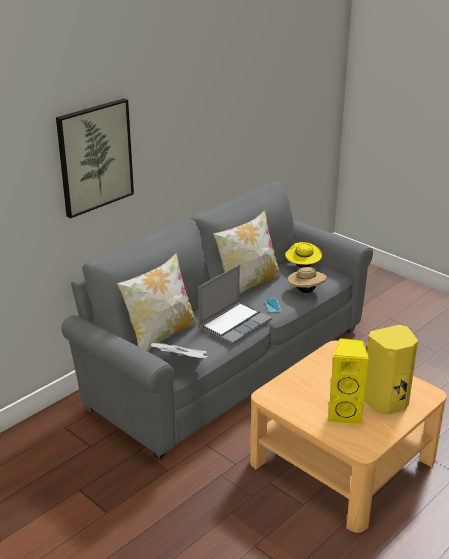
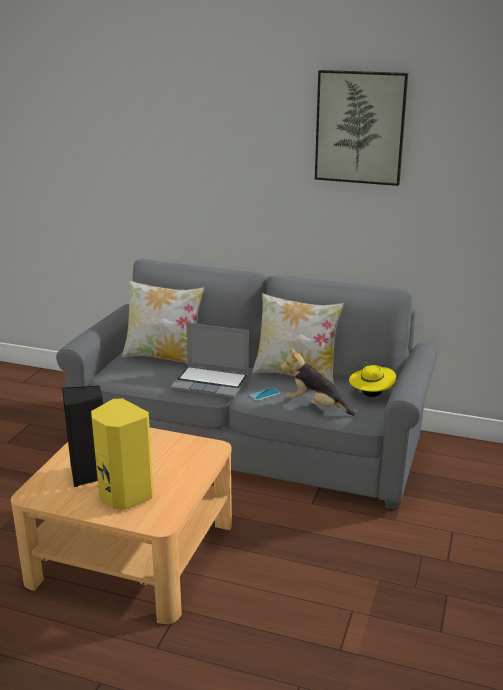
camera: 65 degrees right, 5 degrees down
(95, 157) = (186, 171): picture -> picture (360, 127)
(182, 363) = (126, 376): newspaper -> none
(306, 291) = (315, 406): beige hat -> plush toy
(345, 414) = (90, 474): yellow speaker -> black speaker

